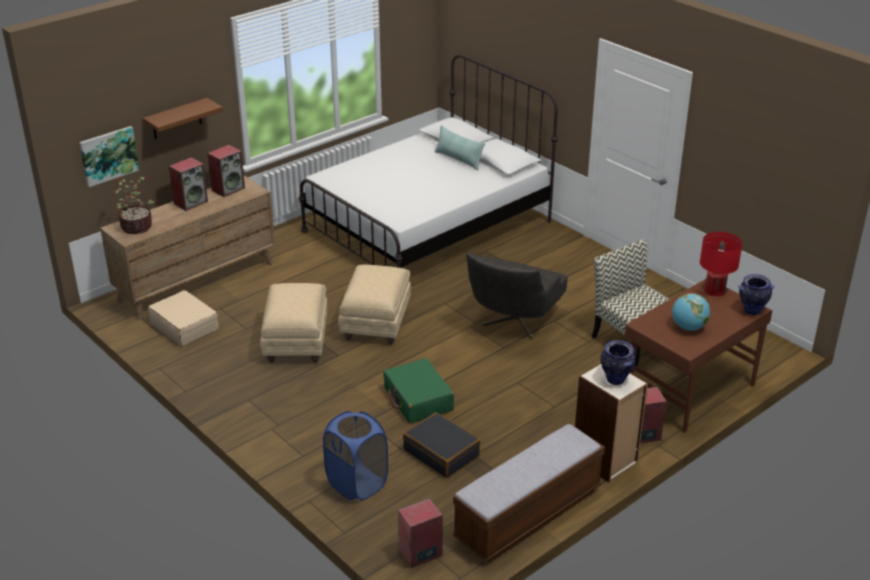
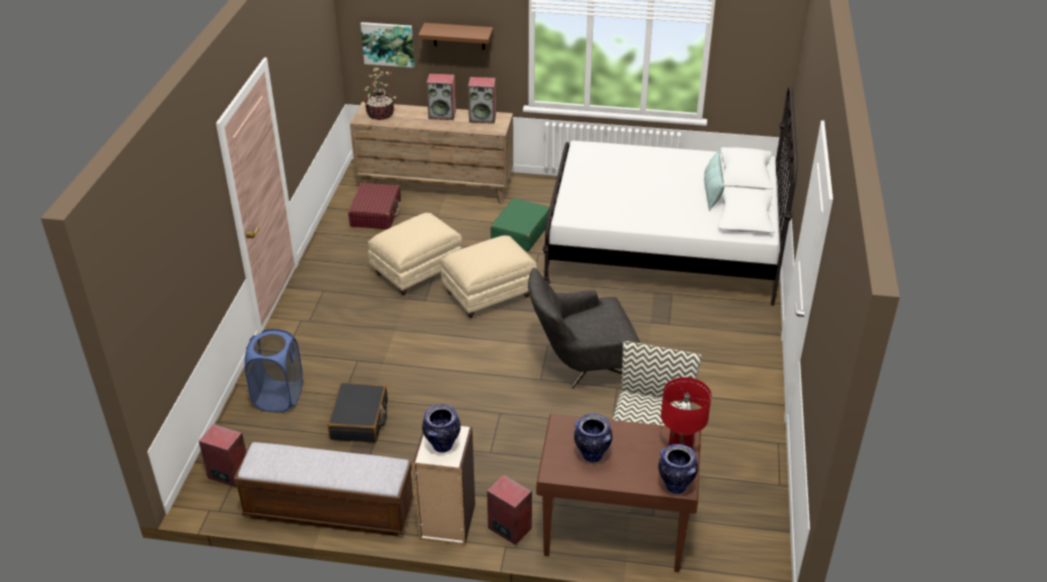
camera: 50 degrees right, 5 degrees up
(184, 326) = (376, 213): beige suitcase -> red suitcase
(418, 399) = (414, 371): green suitcase -> green suitcase (520, 232)
(688, 327) = (591, 455): globe -> vase

